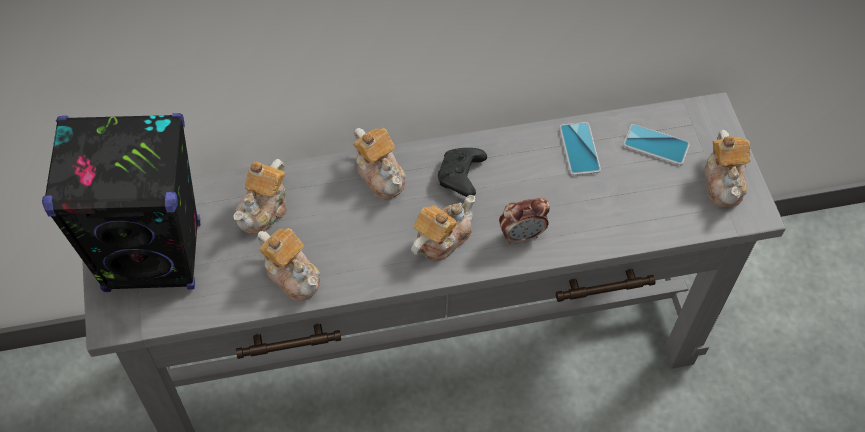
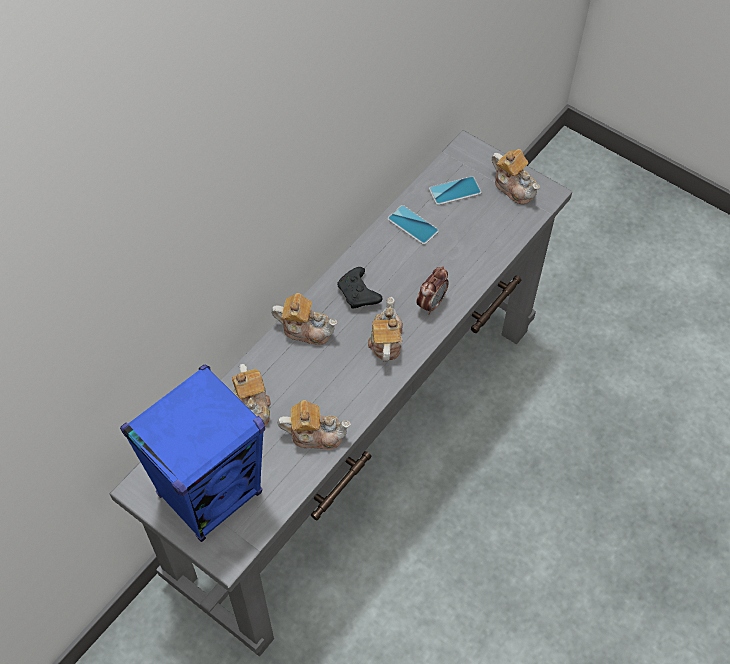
camera: 40 degrees left, 0 degrees up
(154, 257) = (210, 494): black speaker -> blue speaker

